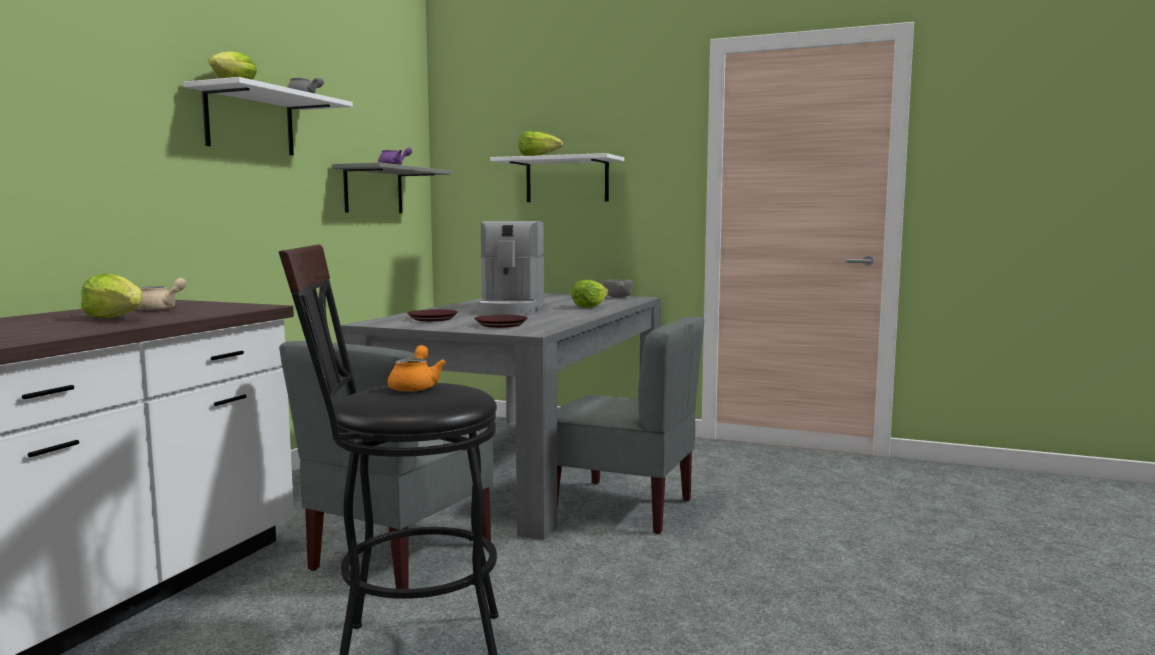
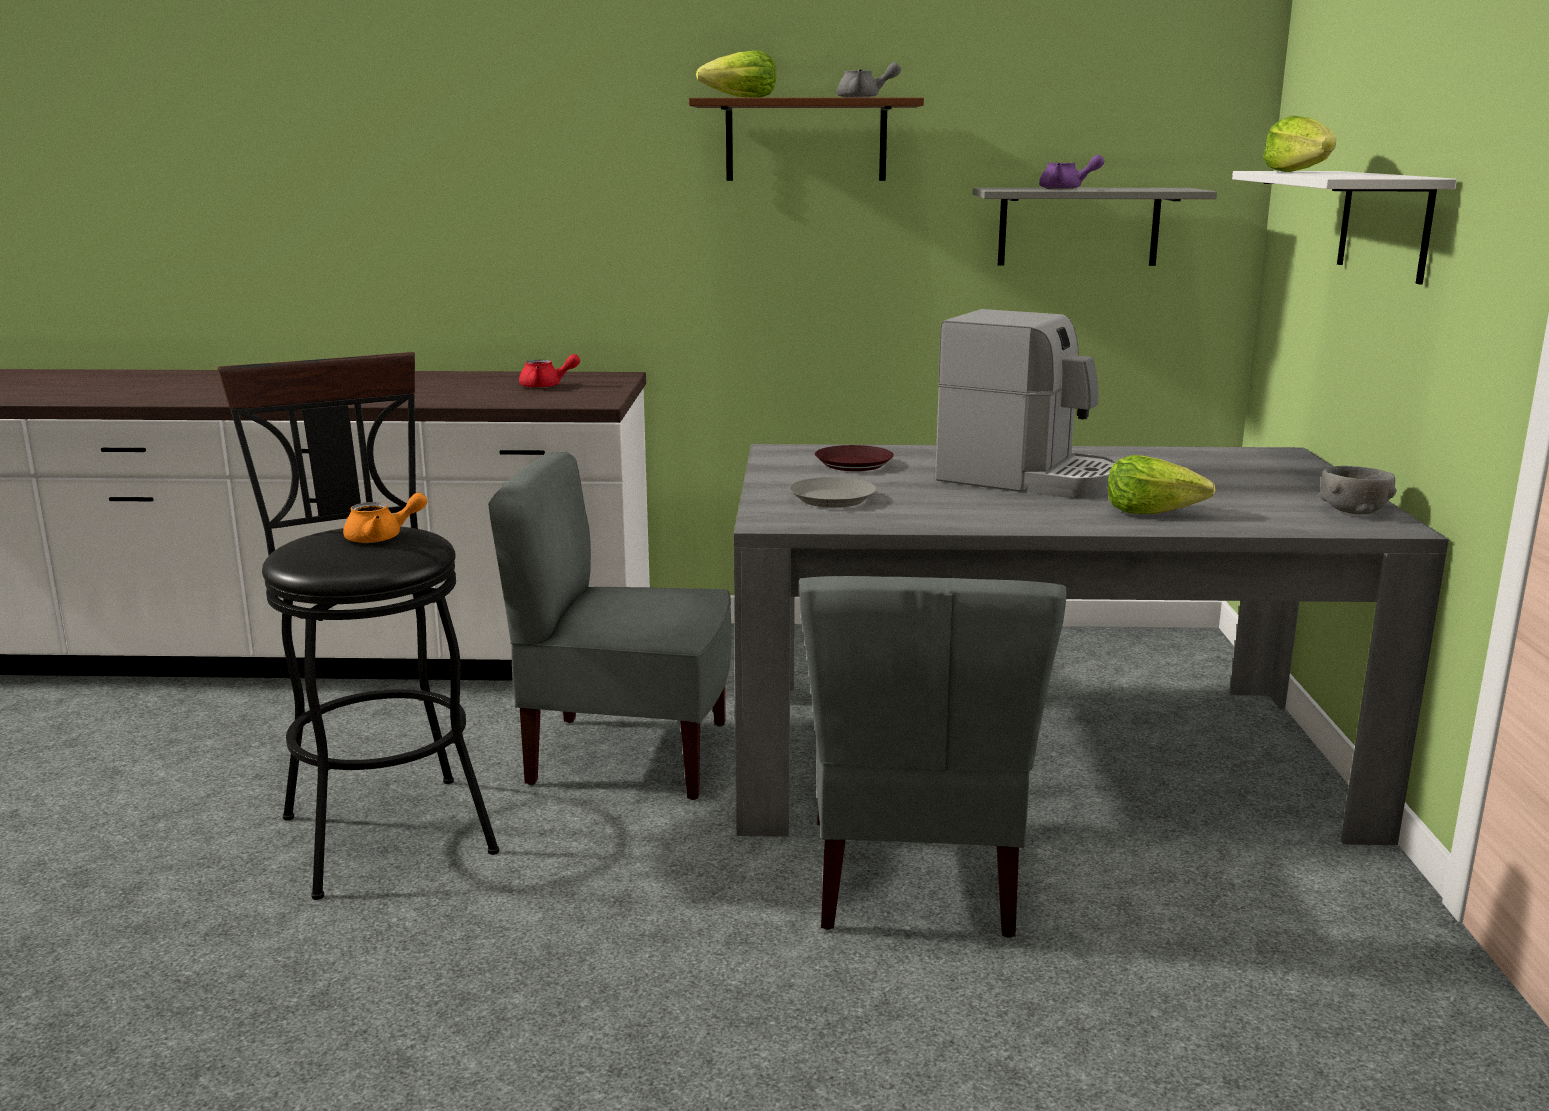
camera: 70 degrees right, 10 degrees up
(117, 318) = (462, 391): lettuce -> none
(161, 309) = (546, 386): beige teapot -> red teapot
(250, 122) = (806, 140): white shelf -> brown shelf
(500, 325) = (831, 499): brown plate -> grey plate
(511, 309) = (1028, 479): coffee machine -> coffee machine turned 135 degrees counterclockwise

